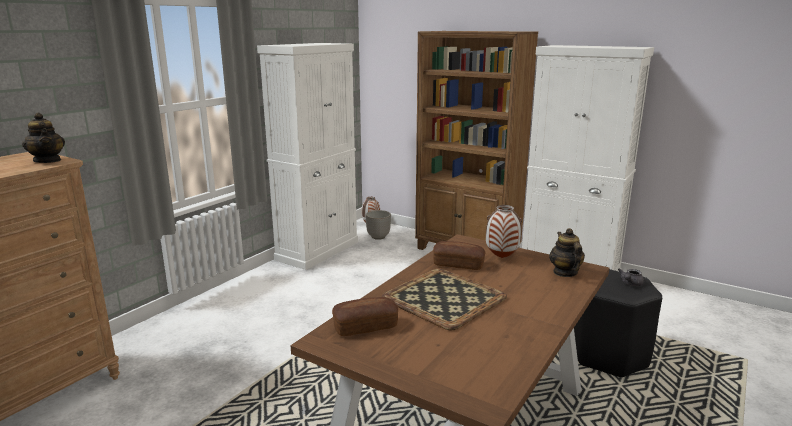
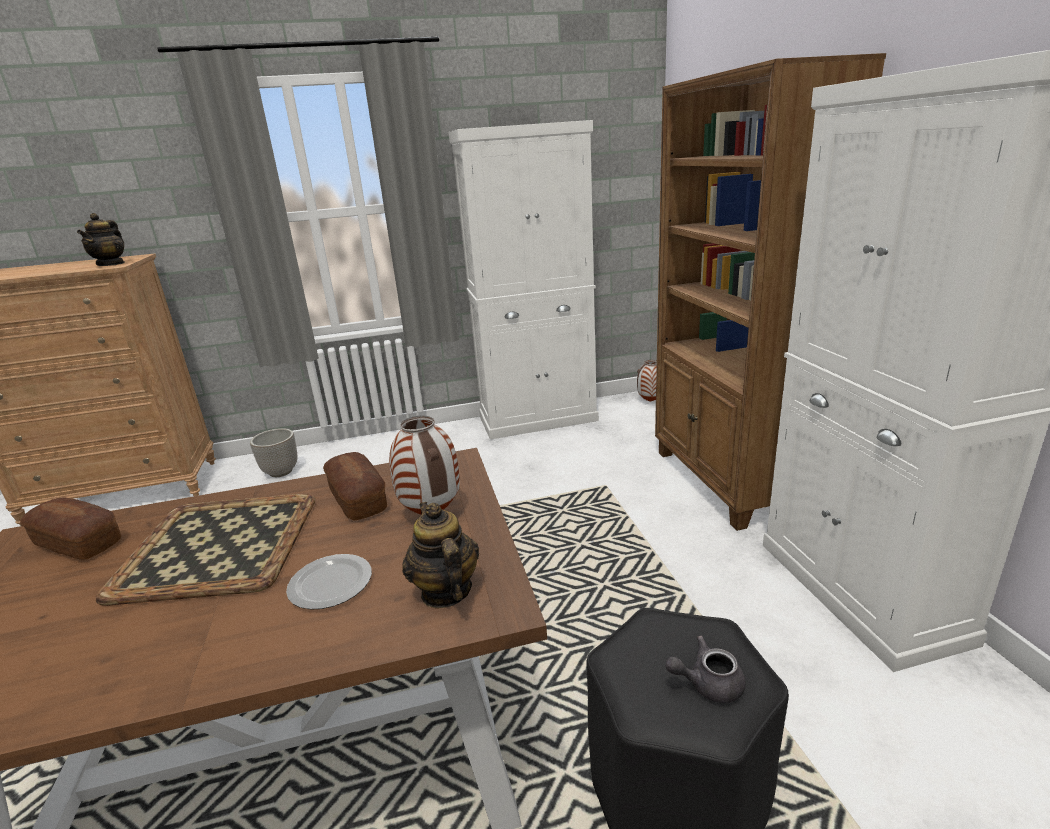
camera: 45 degrees right, 5 degrees up
(378, 237) = (633, 421): planter -> planter (280, 472)
(524, 287) = (329, 585): none -> plate
(565, 272) = (445, 591): teapot -> teapot turned 60 degrees counterclockwise

